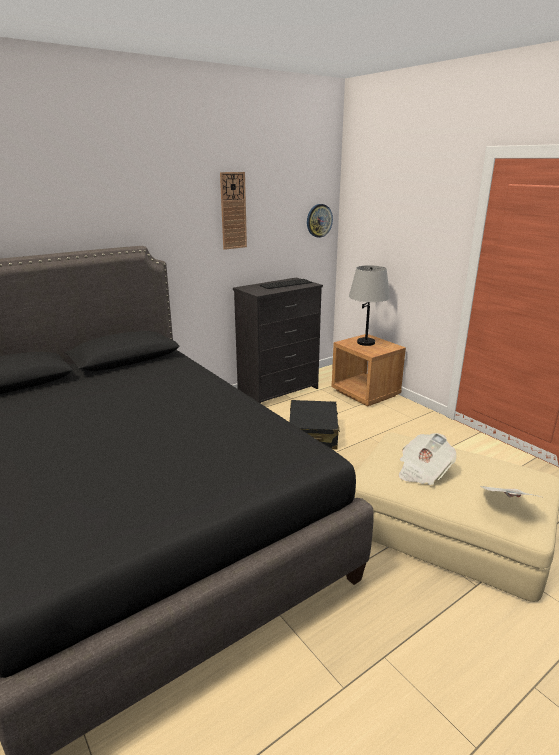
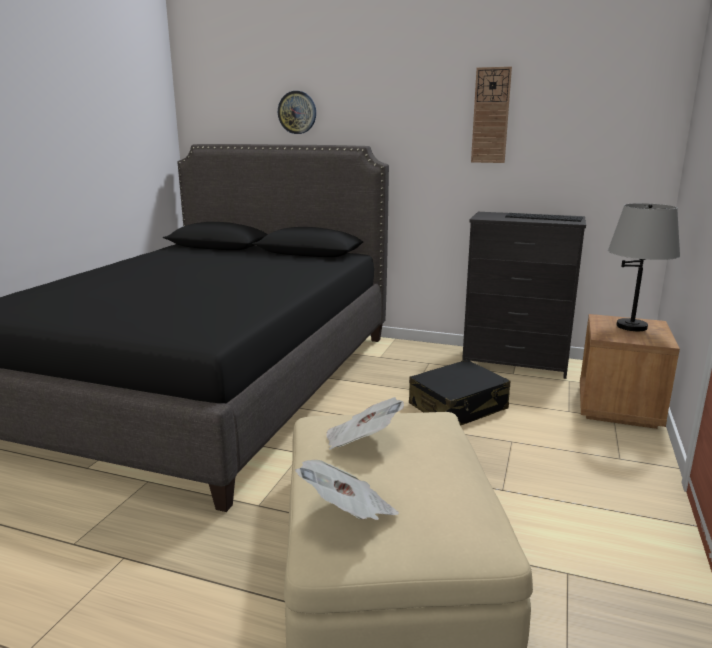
camera: 55 degrees right, 5 degrees down
(319, 220) = (641, 138): wall clock -> wall clock (297, 112)

